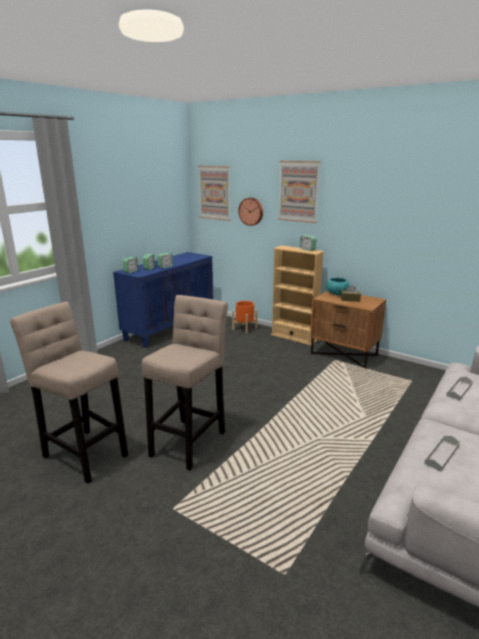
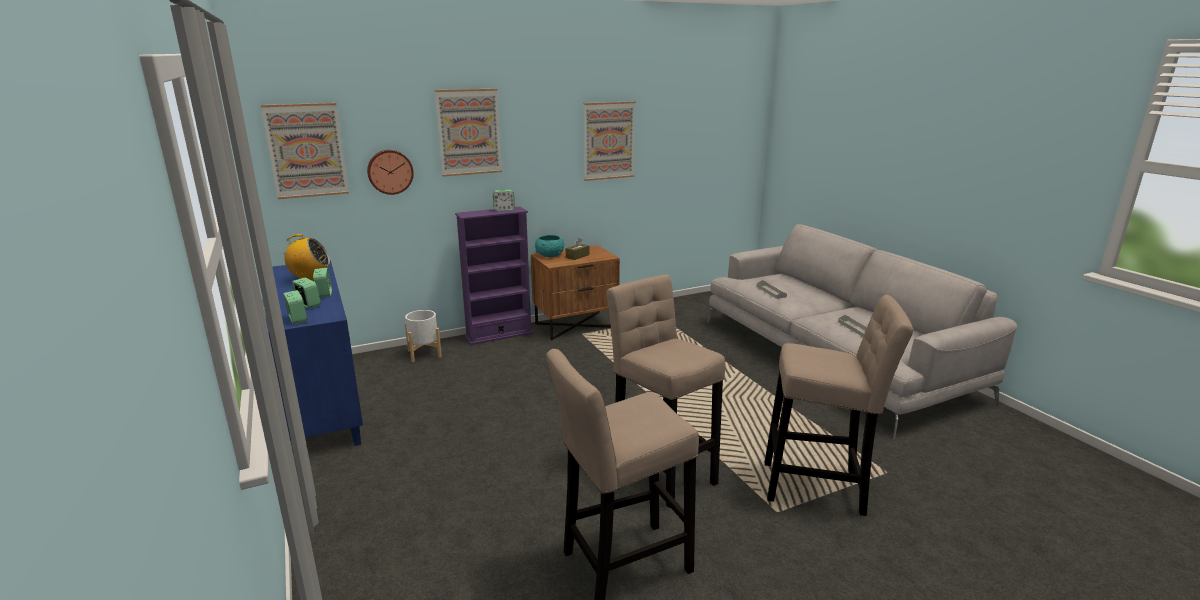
camera: 60 degrees left, 0 degrees up
(180, 260) = (310, 279): none -> radio
(223, 528) = (819, 488): none -> beige stool
(244, 328) = (424, 353): orange planter -> white planter
(294, 337) = (499, 335): beige bookcase -> purple bookcase
(409, 211) = (608, 140): none -> picture

